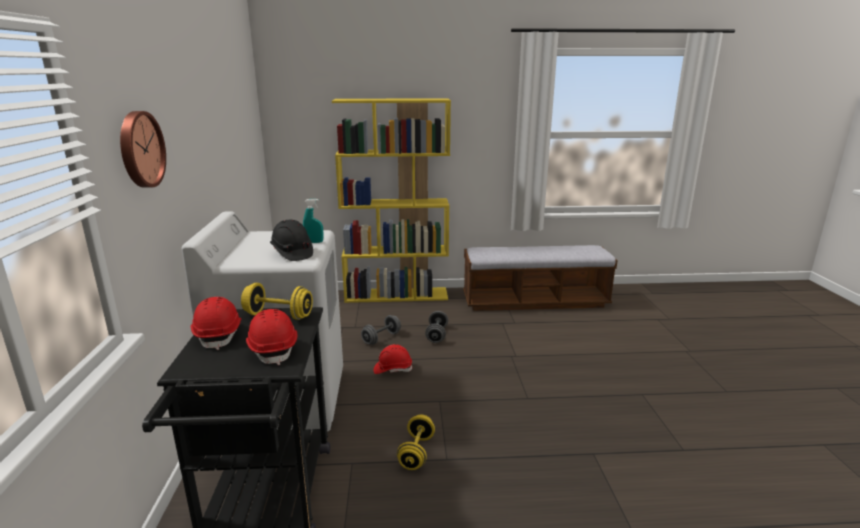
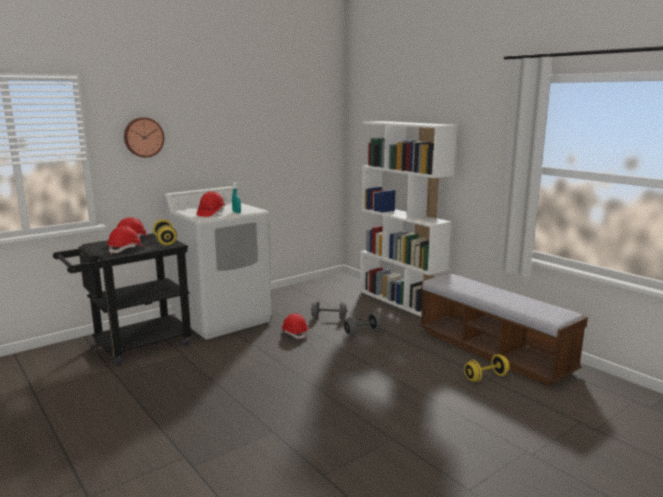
camera: 55 degrees right, 5 degrees down
(292, 253) = (211, 213): black hard hat -> red hard hat
(397, 295) = (401, 301): yellow bookcase -> white bookcase
(416, 452) = (210, 369): yellow dumbbell -> yellow dumbbell (486, 377)

